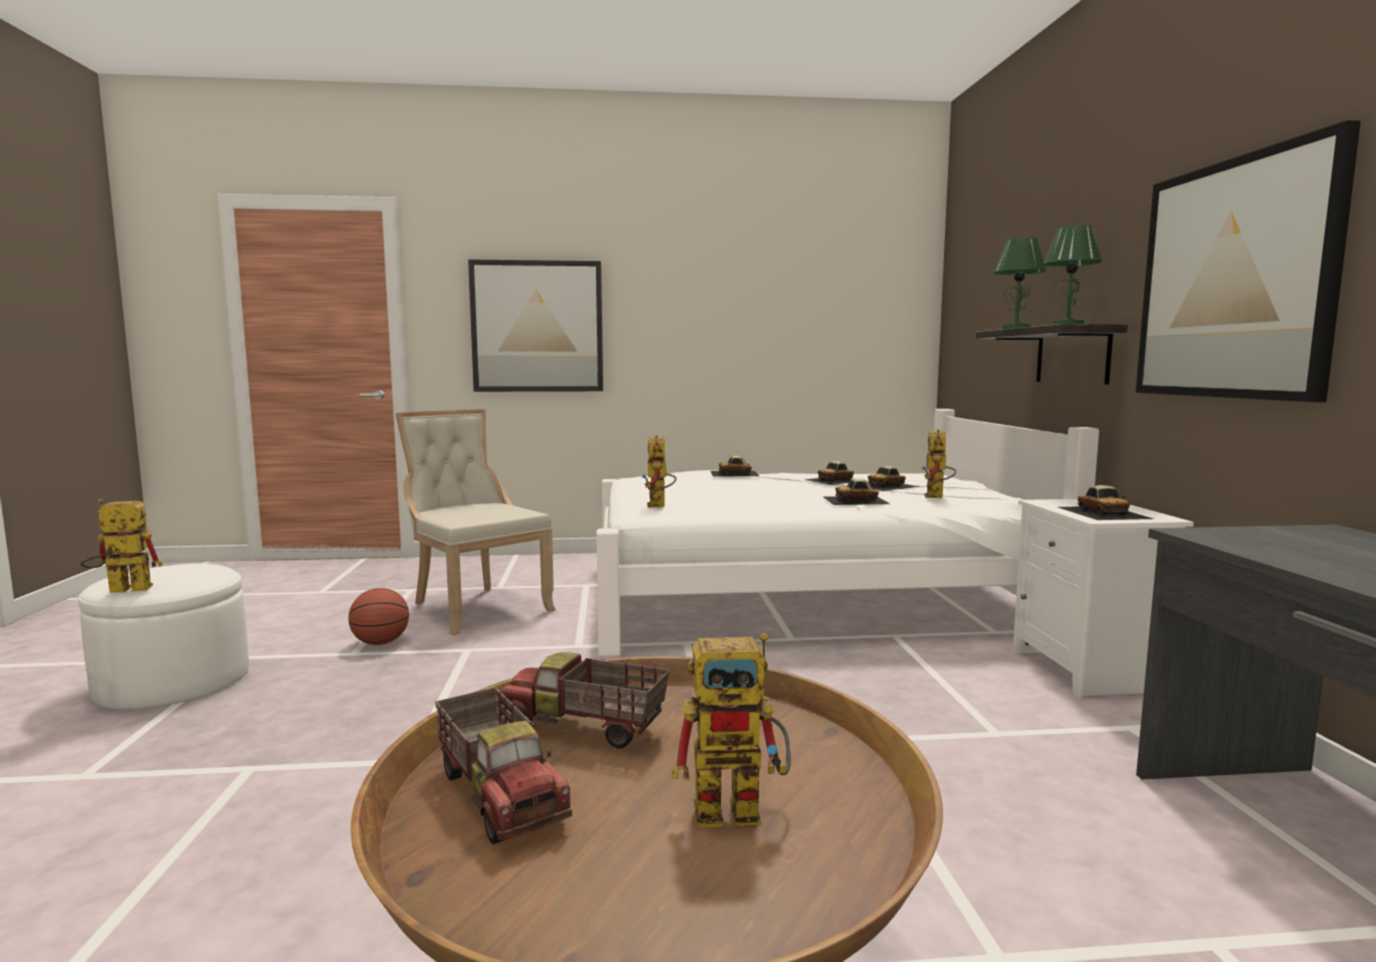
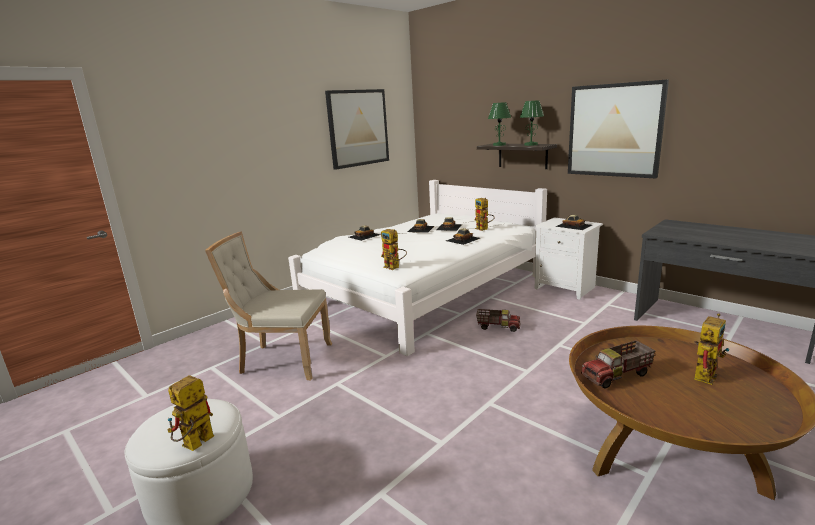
camera: 40 degrees left, 10 degrees up
(380, 643) = (279, 404): basketball -> none
(501, 794) = (658, 408): toy truck -> toy truck (498, 327)
(537, 327) = (214, 162): picture -> picture (358, 128)

